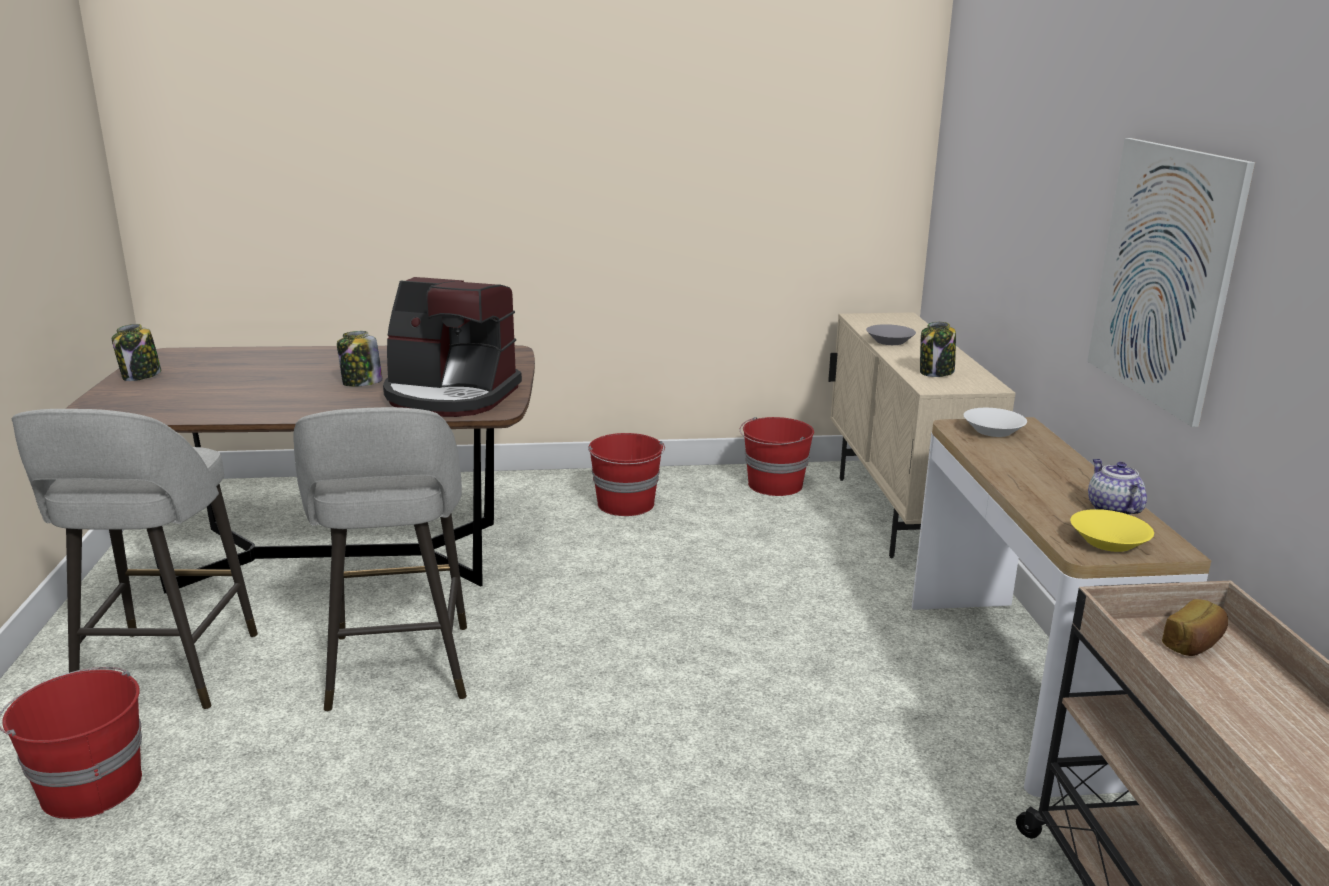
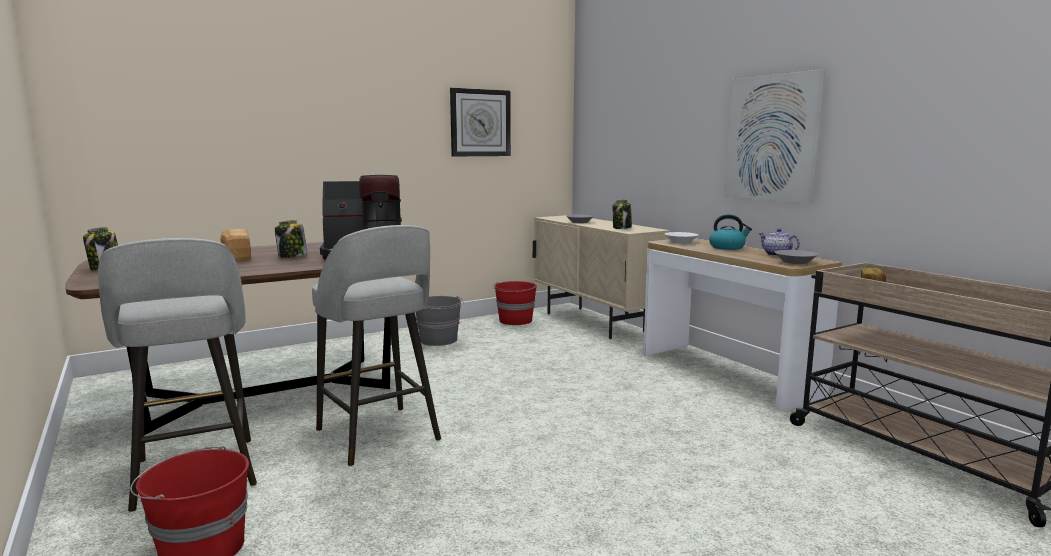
camera: 25 degrees left, 10 degrees down
(300, 372) = (236, 257): none -> bread
(626, 504) = (439, 340): red bucket -> grey bucket
(747, 150) = (480, 123): none -> wall clock
(1053, 466) = (727, 247): none -> kettle
(1109, 542) = (795, 262): yellow bowl -> grey bowl

